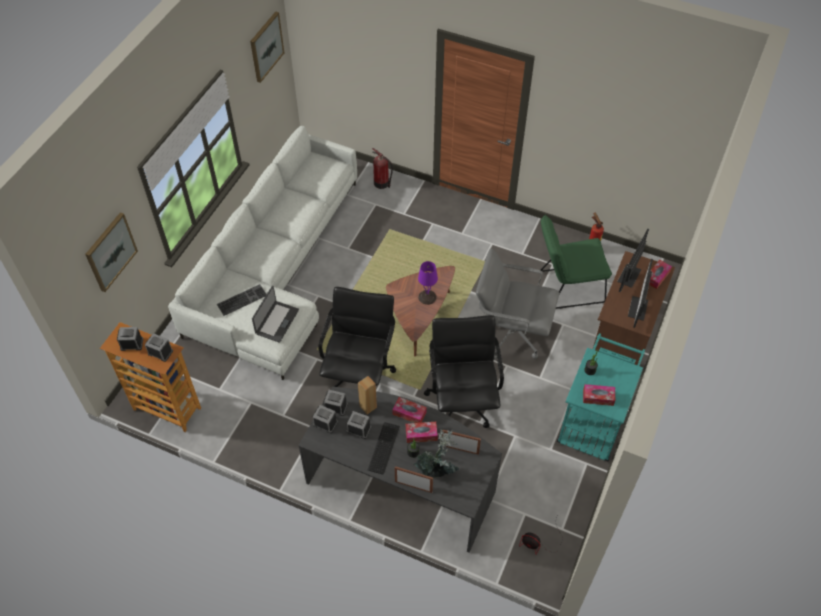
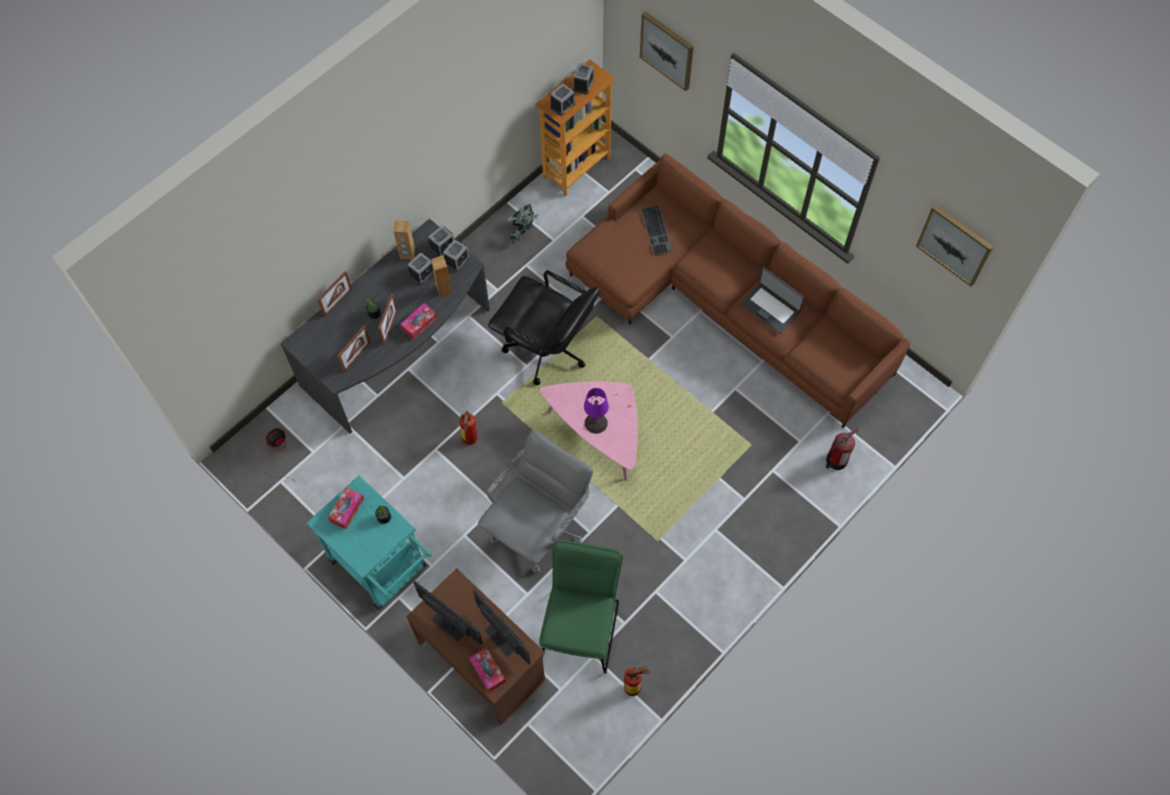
camera: 110 degrees right, 10 degrees up
(276, 270) = (726, 303): white sofa -> brown sofa
(276, 321) = (613, 256): laptop -> laptop (770, 308)
(342, 448) = (407, 254): none -> brown speaker
(382, 448) = (391, 288): keyboard -> none
(419, 318) = (599, 433): brown coffee table -> pink coffee table
(421, 434) = (390, 327): tissue box -> picture frame
(437, 470) = (344, 328): potted plant -> potted plant (523, 234)
(462, 401) = (469, 441): black office chair -> fire extinguisher

